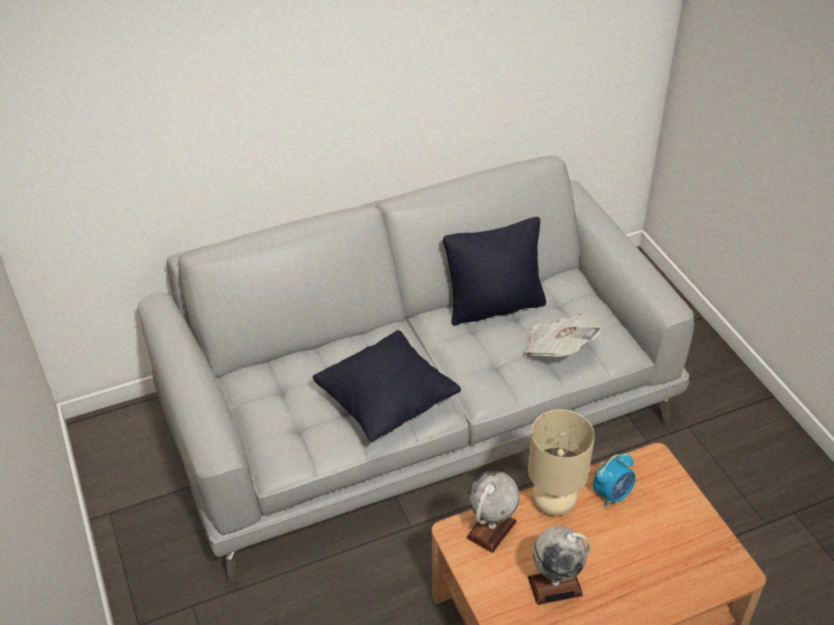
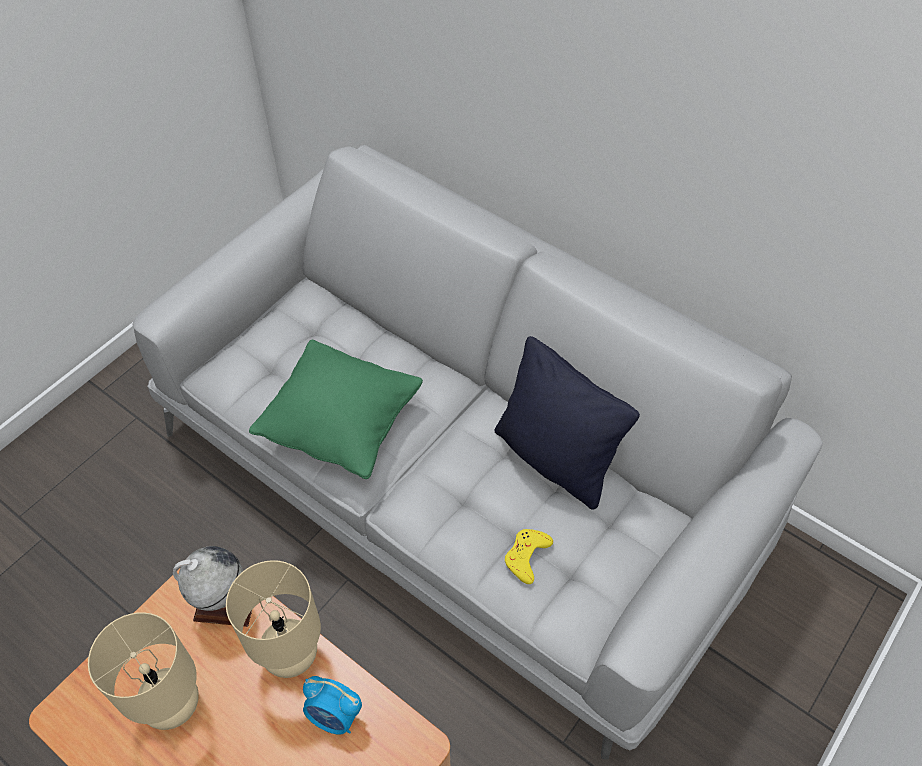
camera: 60 degrees right, 10 degrees up
(387, 404) = (341, 426): black pillow -> green pillow
(555, 586) = (172, 706): globe -> beige table lamp
(559, 349) = (526, 557): newspaper -> yellow game controller

